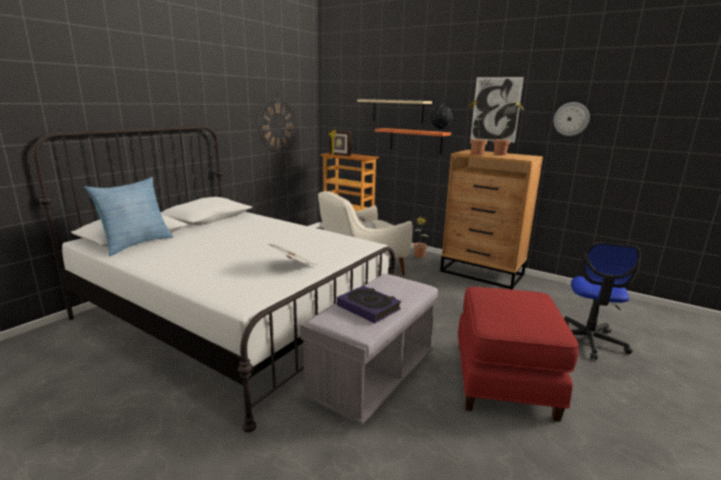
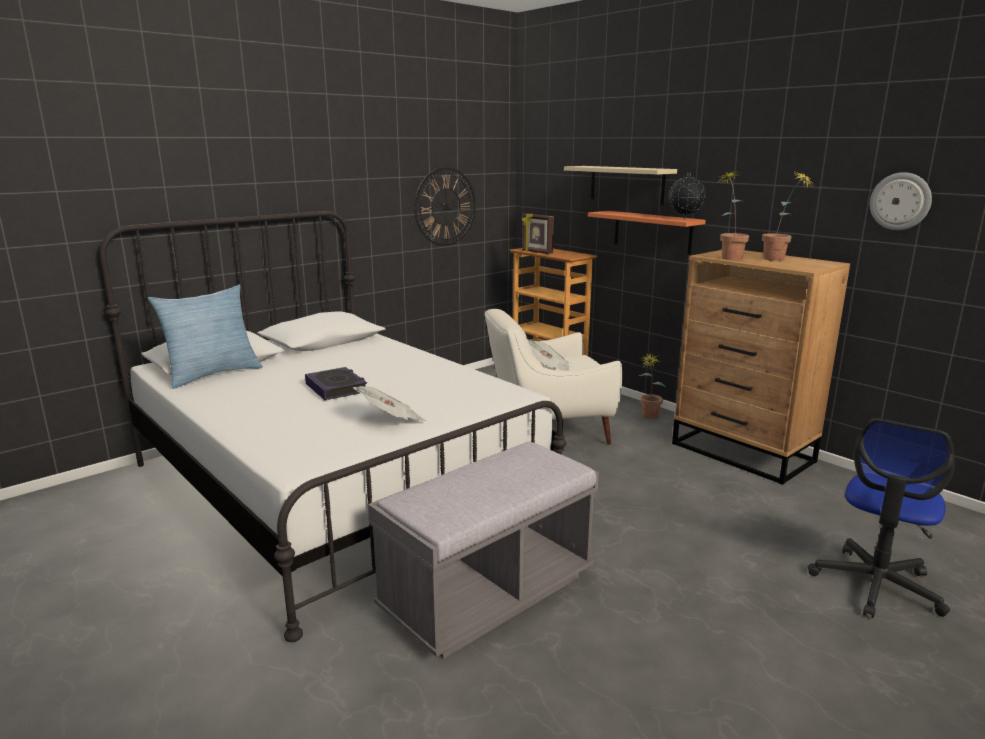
camera: 15 degrees right, 0 degrees up
(368, 307) = (470, 490): book -> book (336, 388)
(495, 109) = (775, 183): picture -> none
(505, 379) = (693, 626): red ottoman -> none

